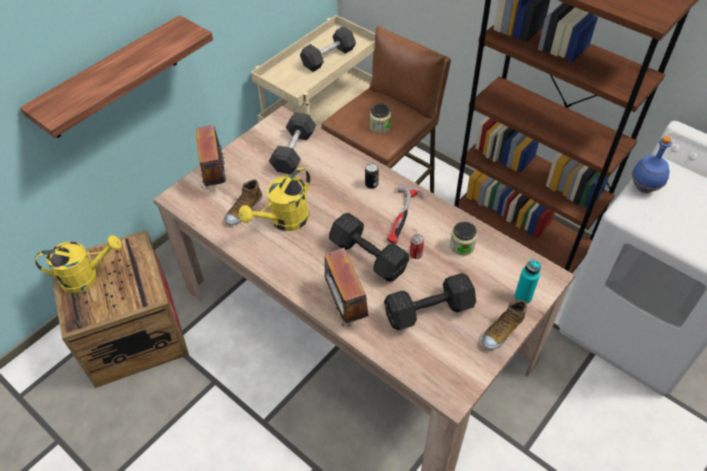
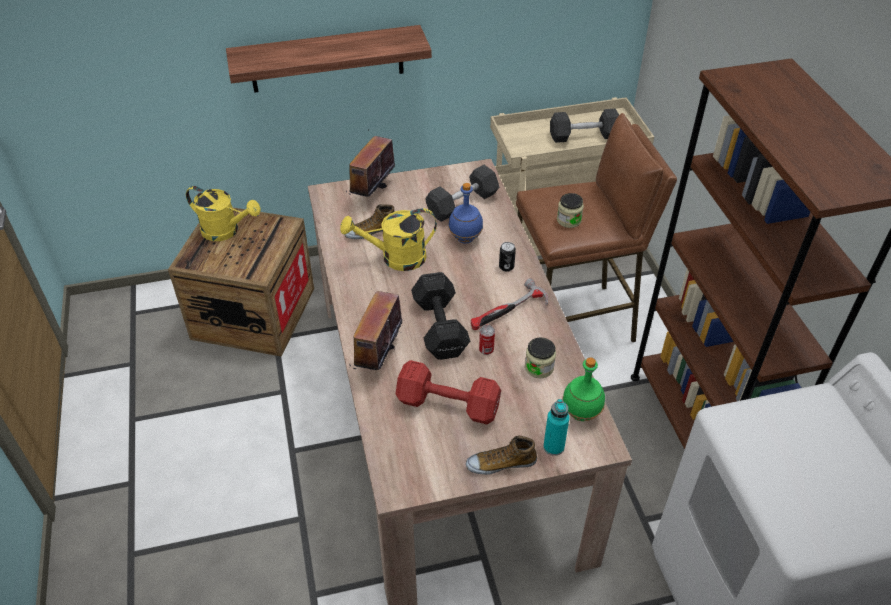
camera: 35 degrees right, 5 degrees down
(426, 311) = (446, 403): black dumbbell -> red dumbbell
(517, 263) = (580, 413): none -> green bottle
(644, 188) = (775, 408): blue bottle -> blue bottle (465, 239)

